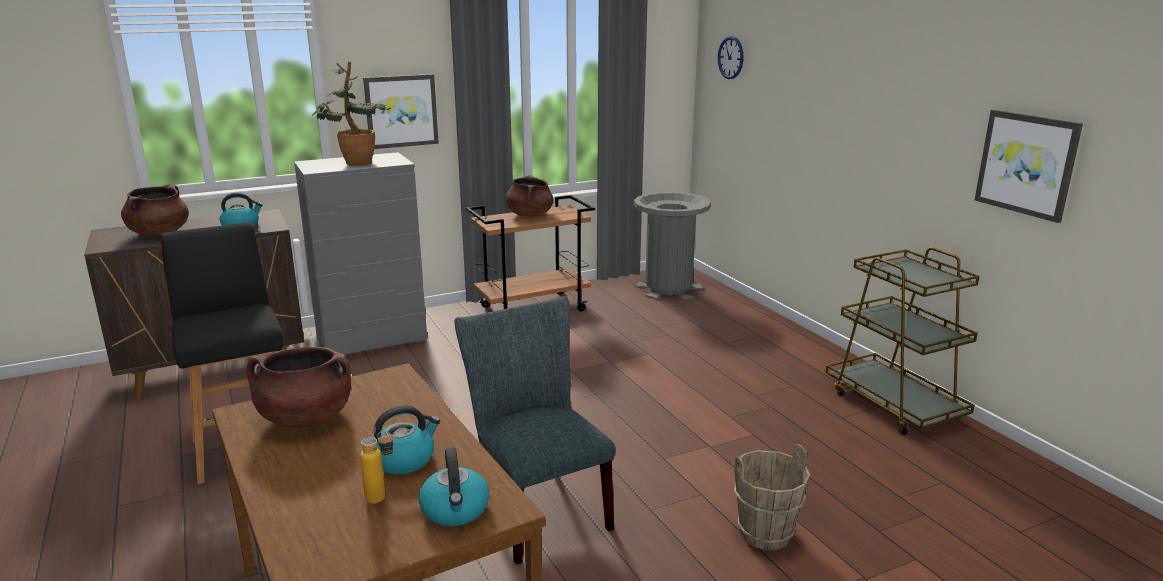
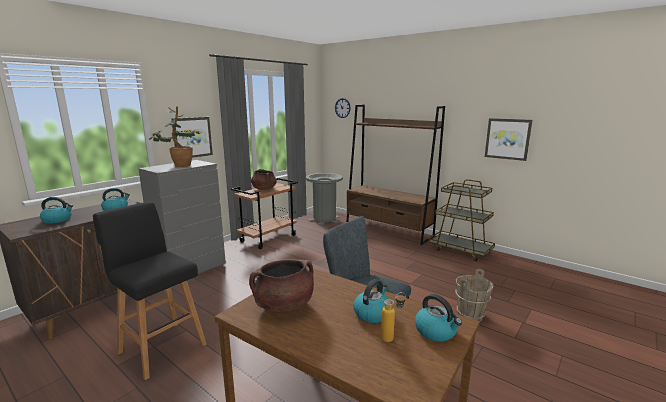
camera: 25 degrees left, 5 degrees down
(159, 233) = (58, 220): brown cooking pot -> kettle
(777, 333) = (388, 230): none -> brown bookcase

